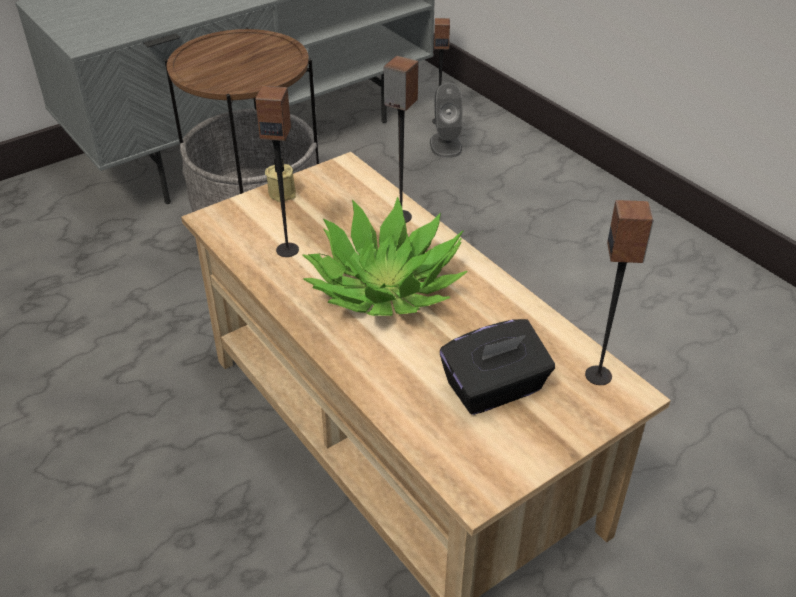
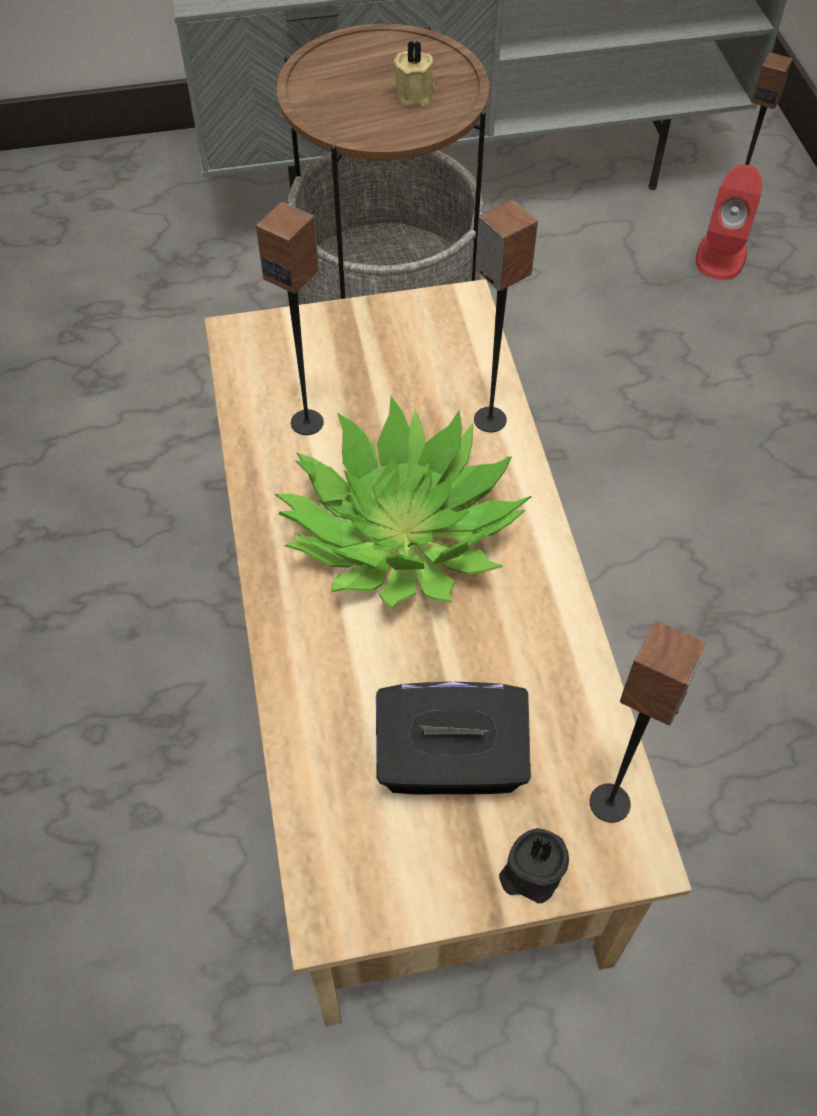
camera: 25 degrees right, 15 degrees up
(283, 192) = (354, 322): beige candle -> beige candle (416, 94)
(445, 145) = (721, 255): grey speaker -> red speaker
(578, 425) = (530, 873): none -> black candle

